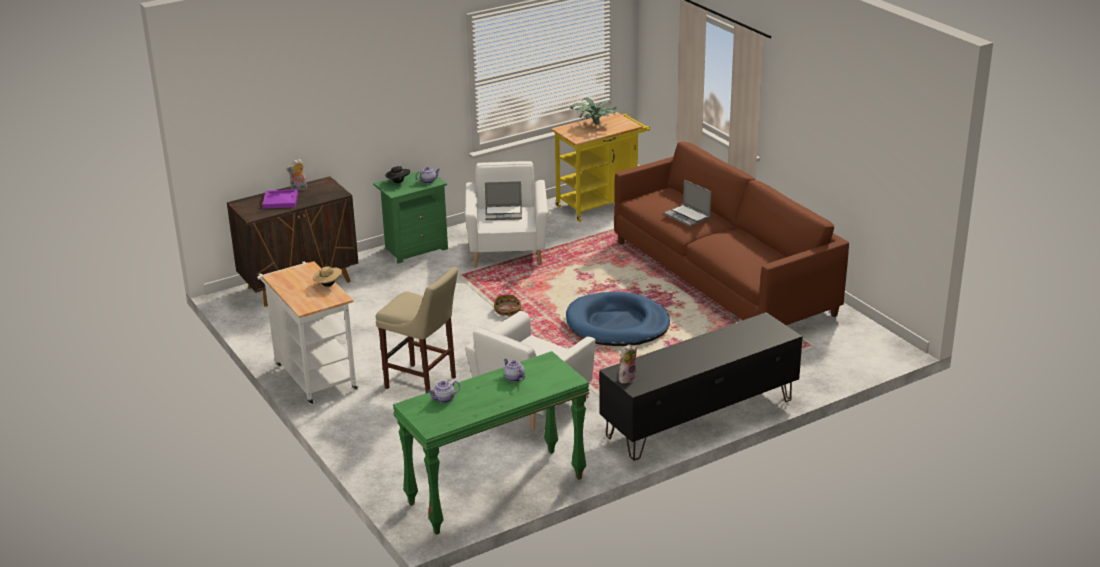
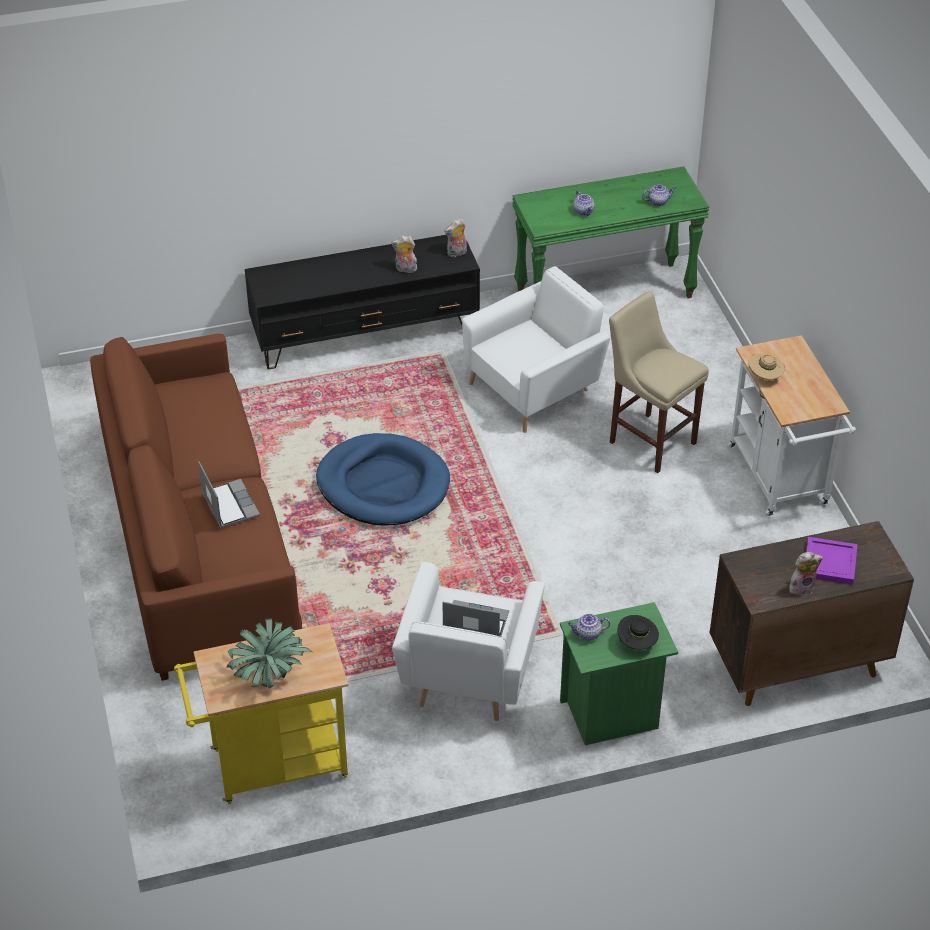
camera: 165 degrees left, 15 degrees up
(507, 310) = (512, 541): basket -> none
(664, 358) = (405, 269): none -> plush toy

